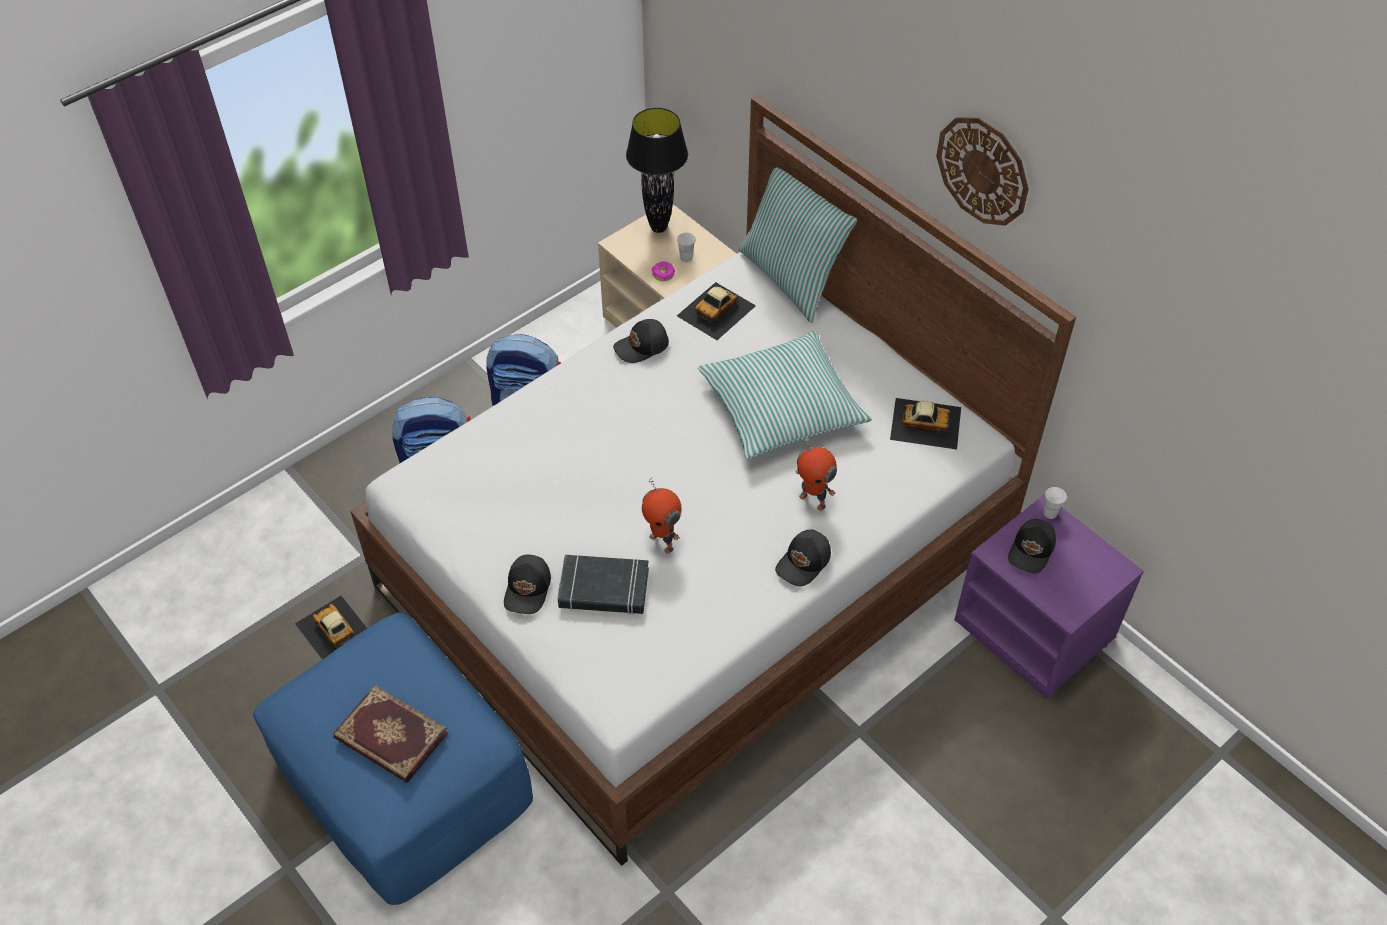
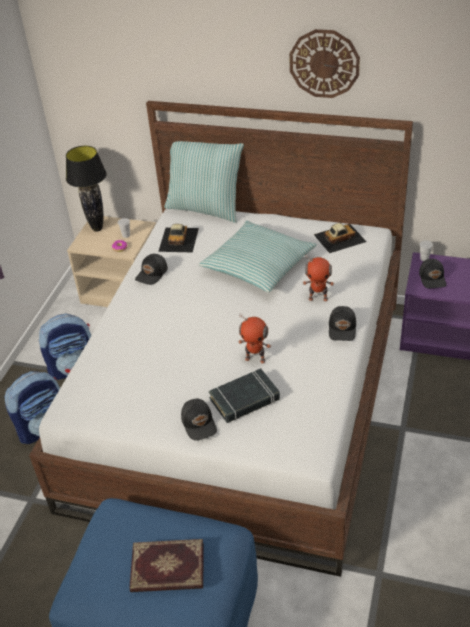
camera: 30 degrees left, 10 degrees down
(334, 630) = (44, 554): toy car -> none

